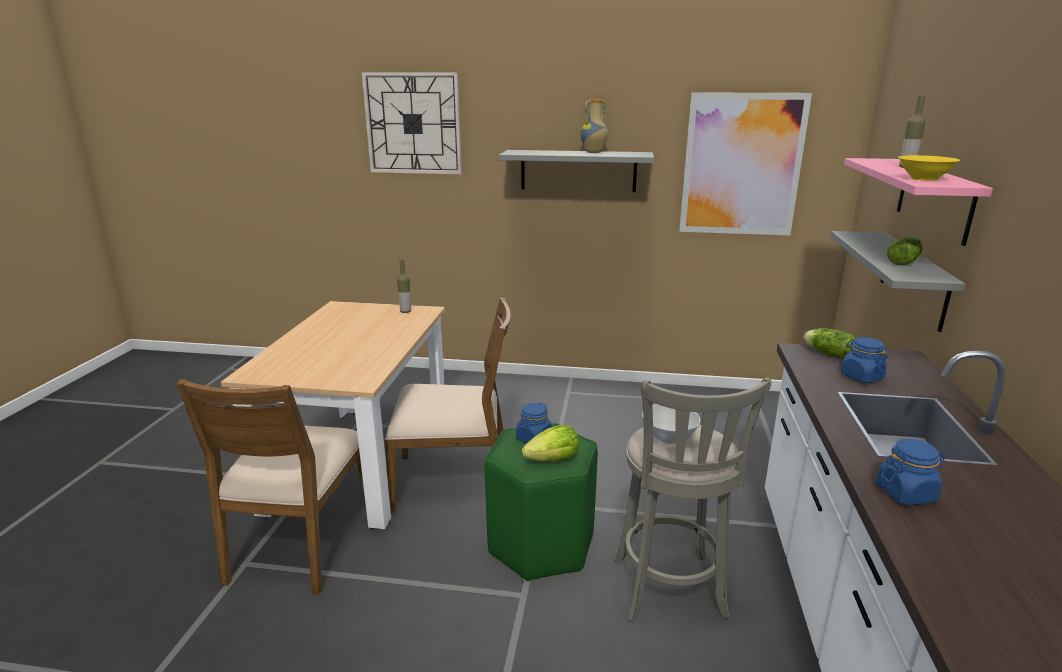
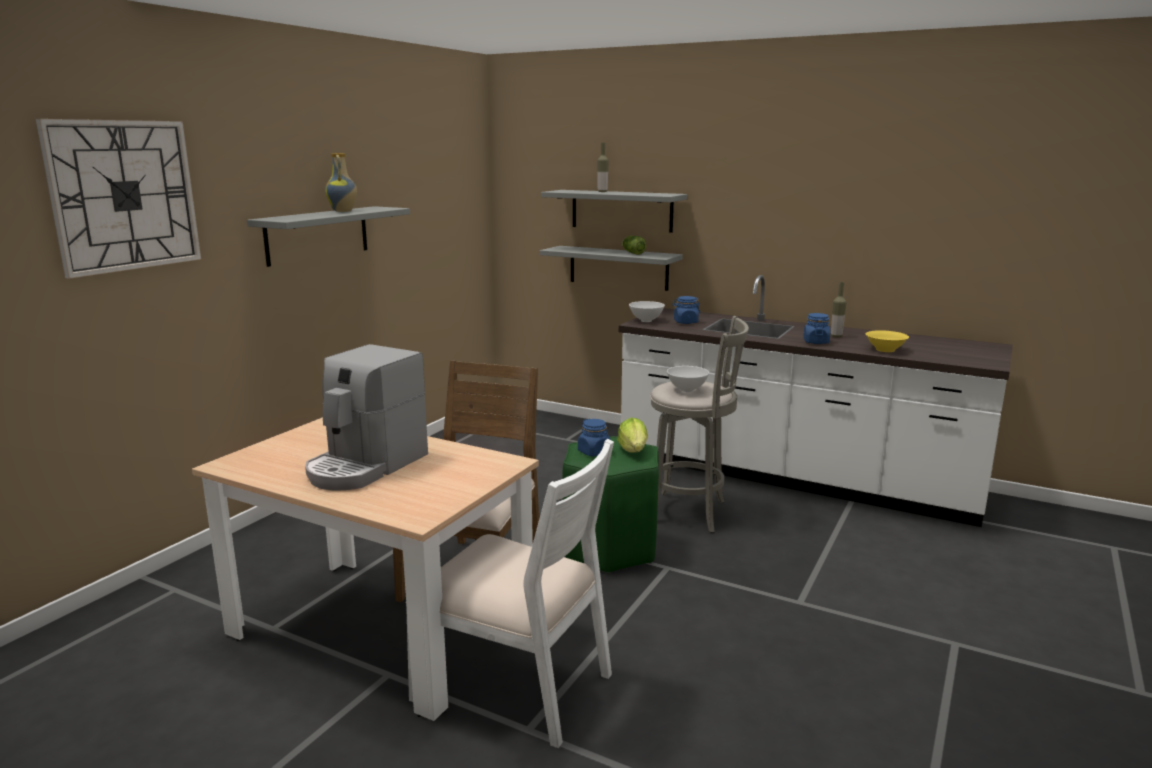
camera: 70 degrees left, 5 degrees down
(300, 543) = (516, 685): brown chair -> white chair
(342, 339) = (366, 466): none -> coffee machine
(405, 311) = (315, 432): bottle -> bottle (836, 336)
(741, 165) = (431, 211): picture -> none
(826, 353) = (646, 321): lettuce -> white bowl
(924, 179) = (649, 194): yellow bowl -> yellow bowl (885, 349)
(934, 199) = (621, 210): pink shelf -> grey shelf

